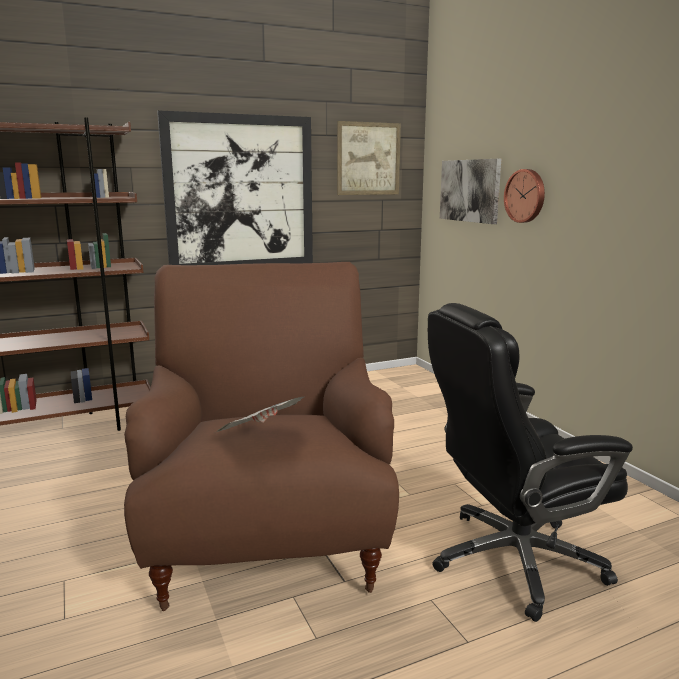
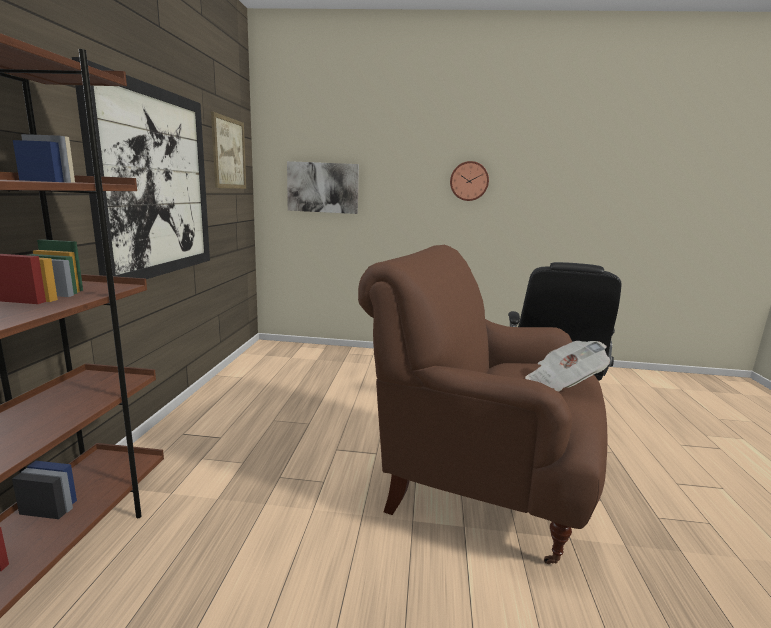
camera: 60 degrees left, 0 degrees up
(526, 196) = (387, 193): wall clock -> wall clock (469, 181)

